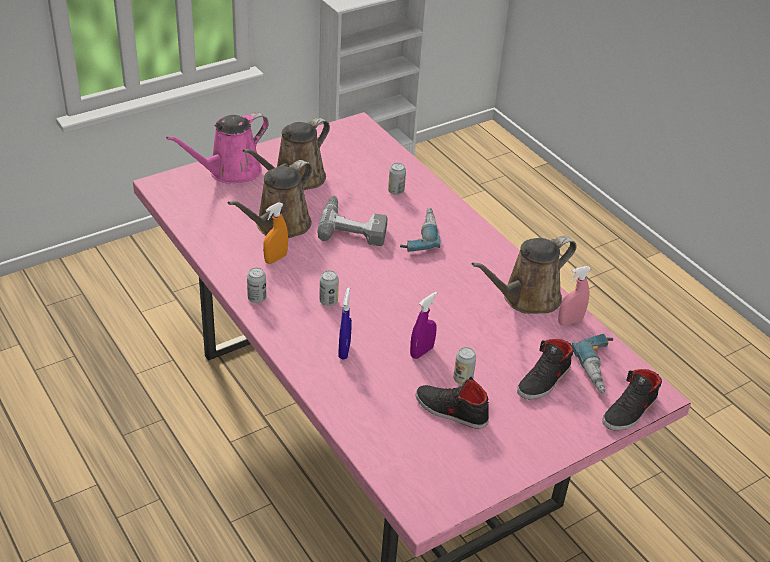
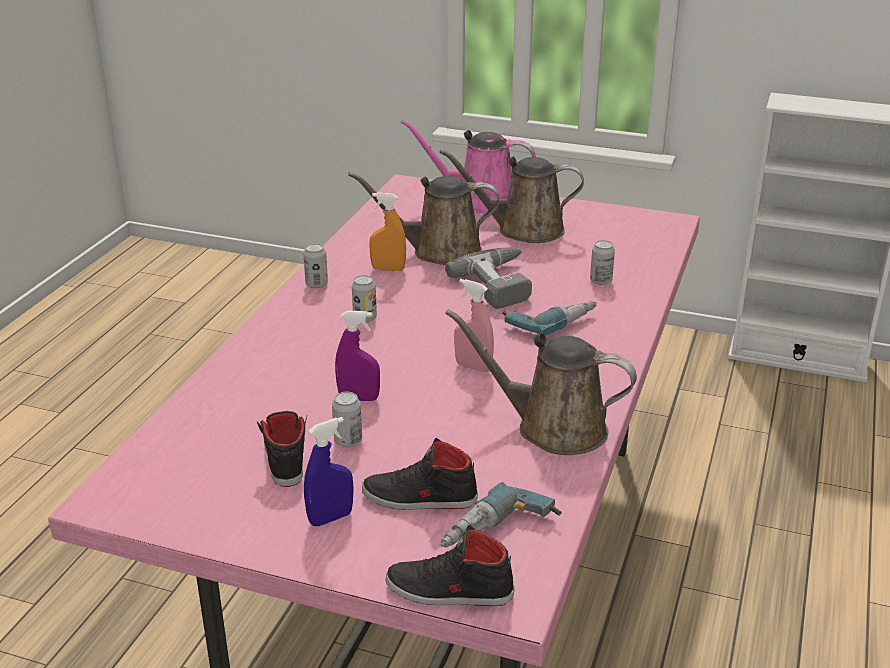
camera: 55 degrees right, 10 degrees down
(344, 350) = (301, 355): blue spray bottle -> blue spray bottle (330, 518)
(570, 321) = (558, 475): pink spray bottle -> pink spray bottle (473, 367)

